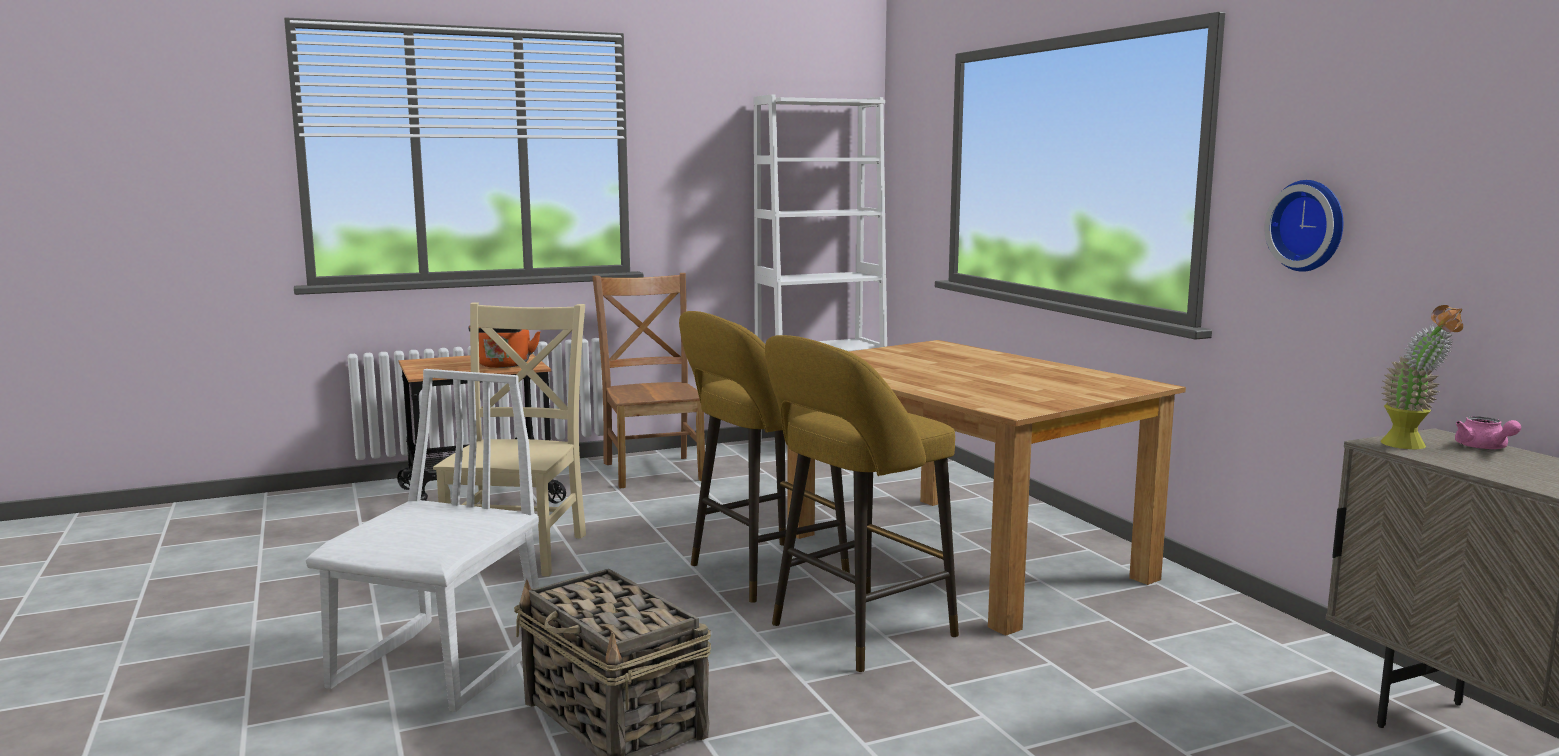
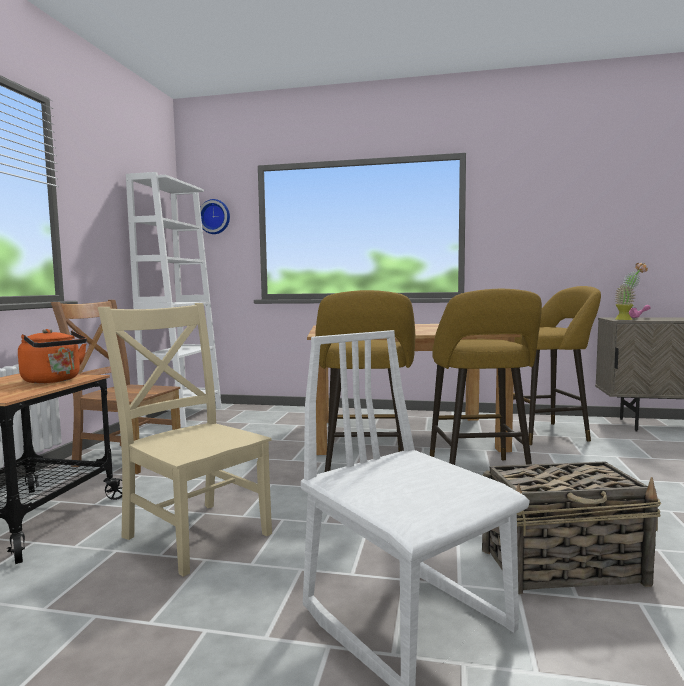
camera: 55 degrees left, 5 degrees down
(1175, 647) = (547, 433): none -> yellow stool
(1309, 225) = (525, 245): wall clock -> wall clock (215, 217)

